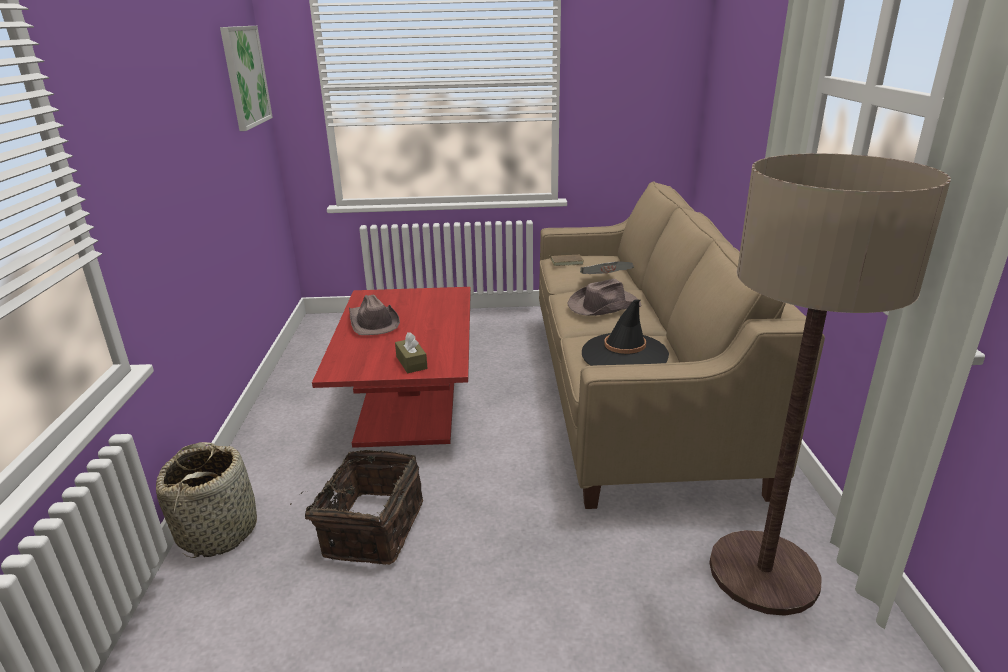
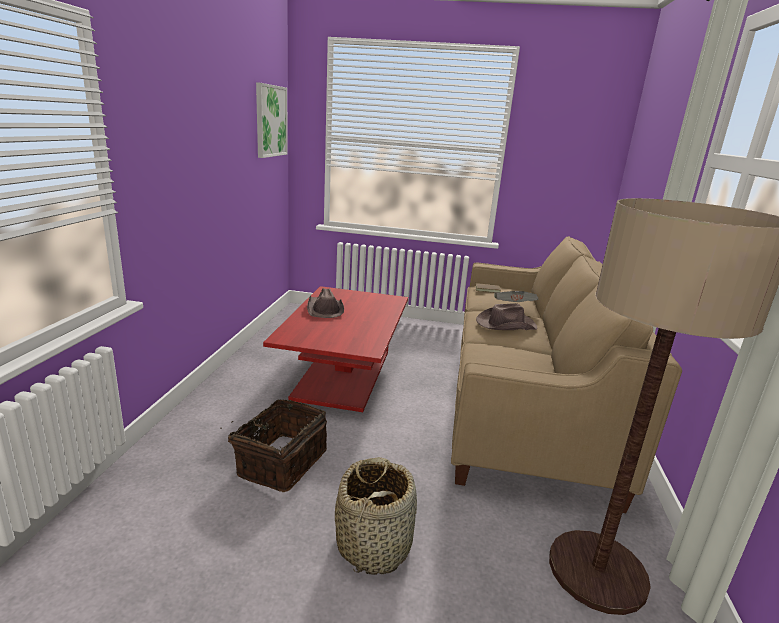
camera: 10 degrees right, 5 degrees down
(218, 531) = (170, 440): basket -> basket (374, 545)
(411, 362) = (342, 341): brown tissue box -> none
(624, 354) = (509, 361): black hat -> none

